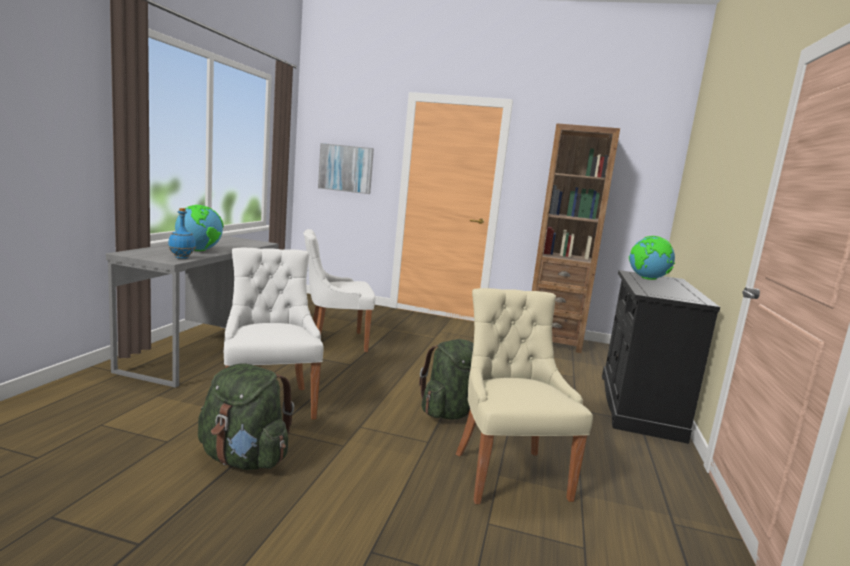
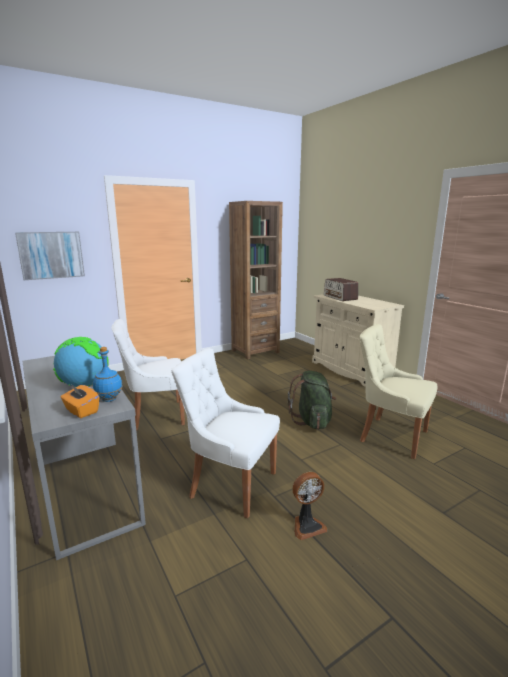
camera: 45 degrees left, 5 degrees up
(152, 256) = (81, 411): none -> orange tissue box
(244, 459) = (307, 526): green backpack -> fan
(334, 341) = (155, 415): white chair -> white chair turned 45 degrees clockwise
(638, 405) = (351, 370): black cabinet -> beige cabinet
(647, 279) = (340, 297): globe -> radio

